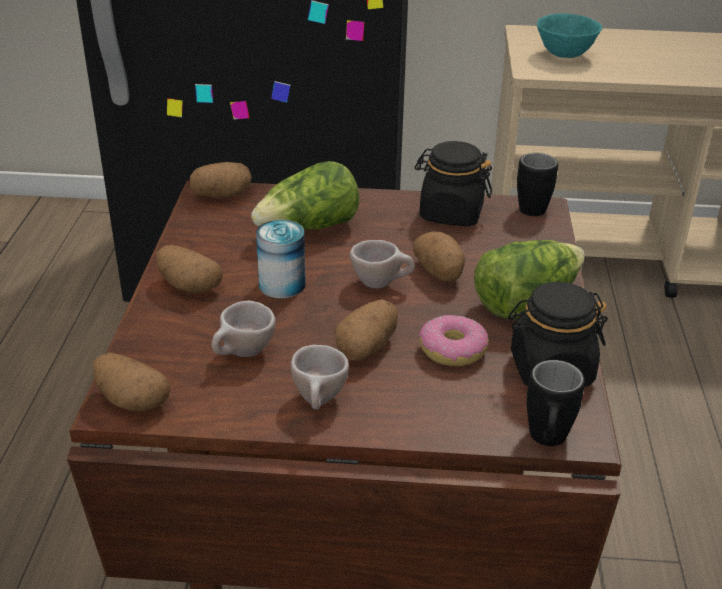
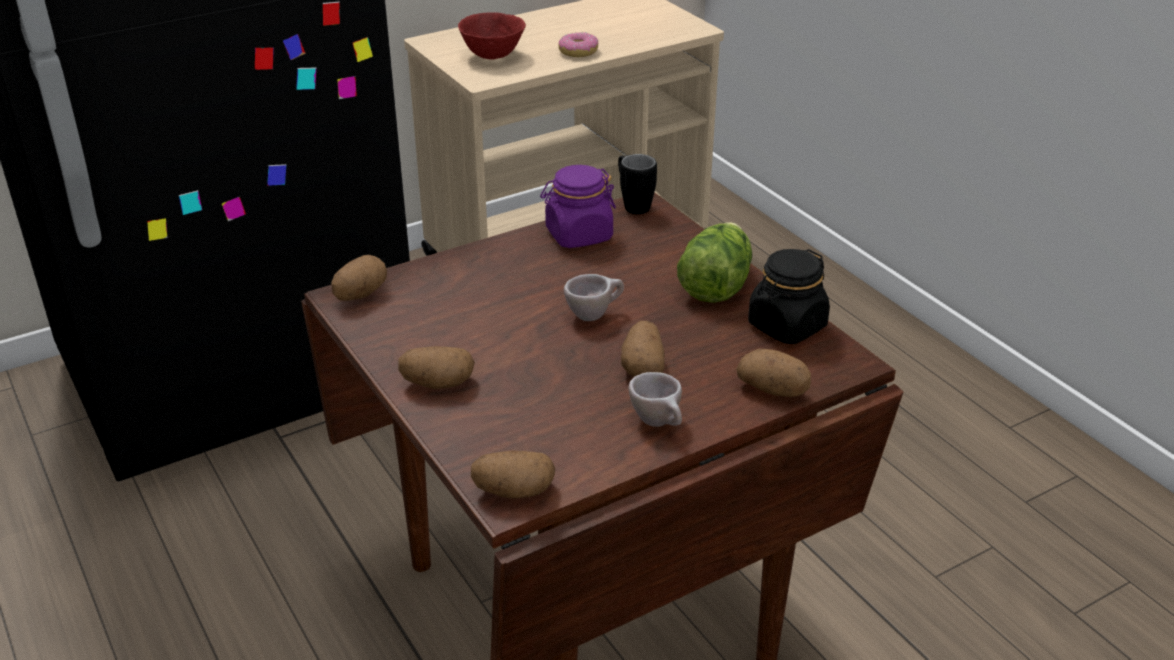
camera: 35 degrees left, 0 degrees up
(243, 355) = (557, 416): beige cup -> none
(282, 285) = (516, 348): can -> none
(309, 228) = (478, 293): lettuce -> none
(440, 273) = (628, 287): potato -> potato (773, 389)
(450, 213) = (578, 235): black jar -> purple jar
(453, 350) = (706, 342): donut -> donut (578, 52)
(546, 442) = (839, 377): black mug -> none
(564, 55) = (493, 56): turquoise bowl -> red bowl

